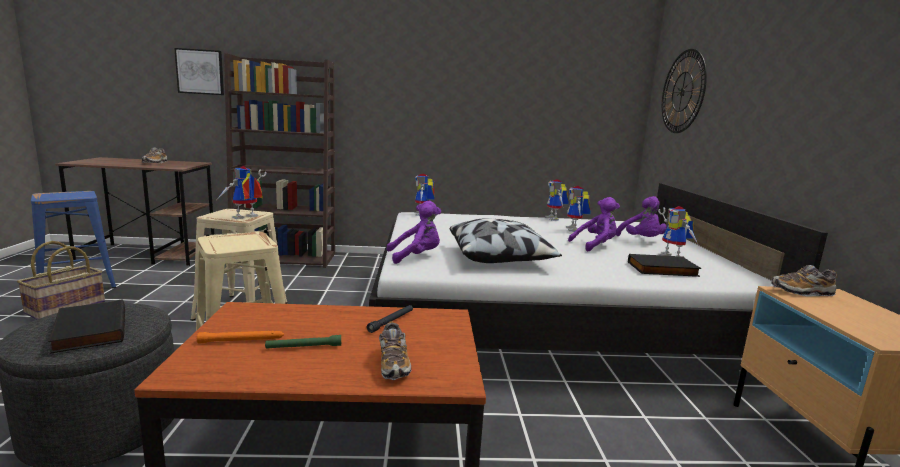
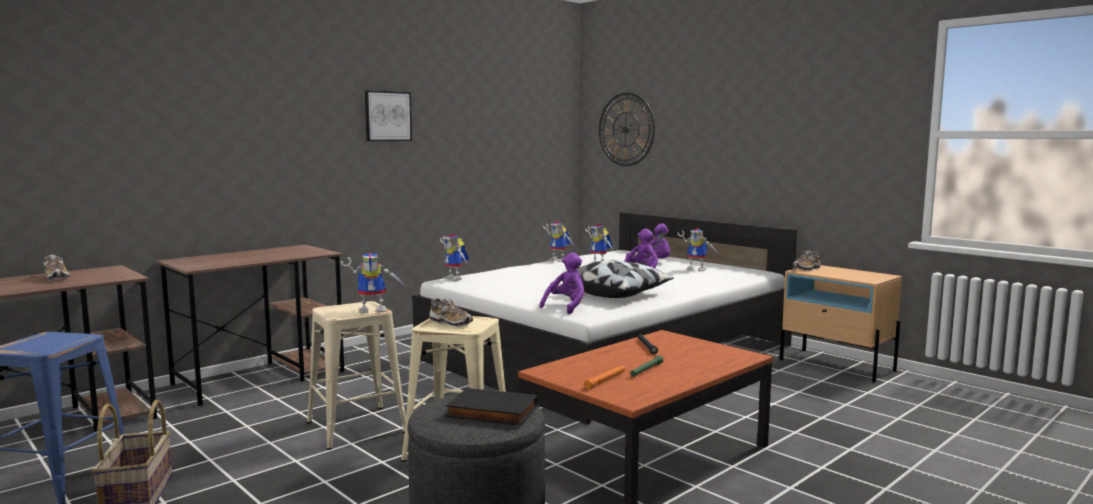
camera: 40 degrees left, 5 degrees down
(200, 72) = (97, 133): picture -> picture (387, 116)
(245, 218) = (374, 310): toy robot -> toy robot turned 105 degrees counterclockwise
(286, 258) = (261, 377): brown bookcase -> brown desk
(393, 364) = (707, 360): shoe -> shoe (451, 323)
(662, 270) = (711, 277): black book -> none

